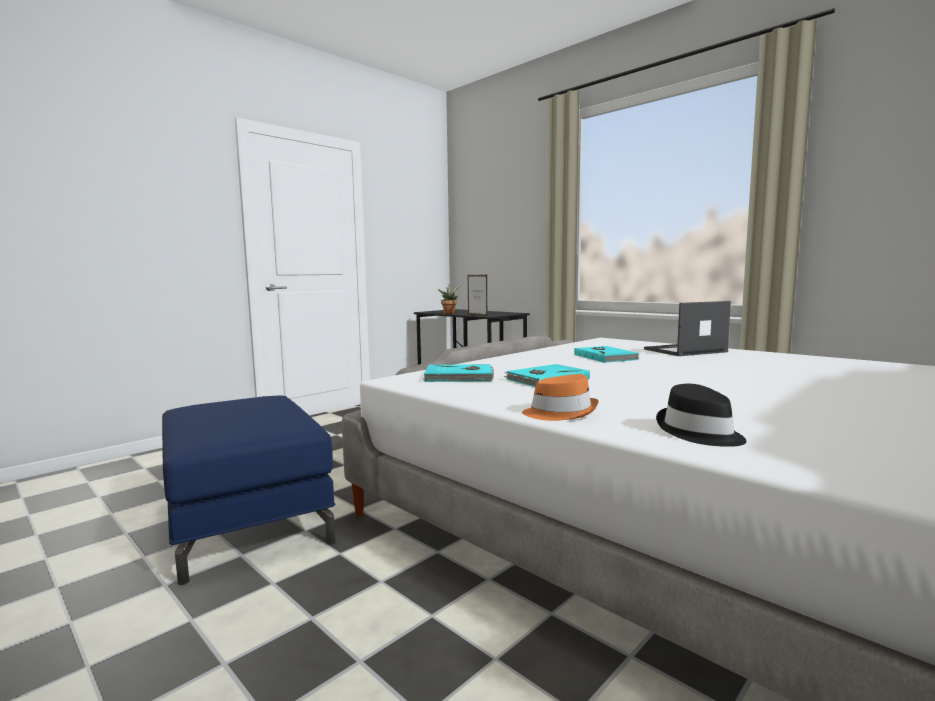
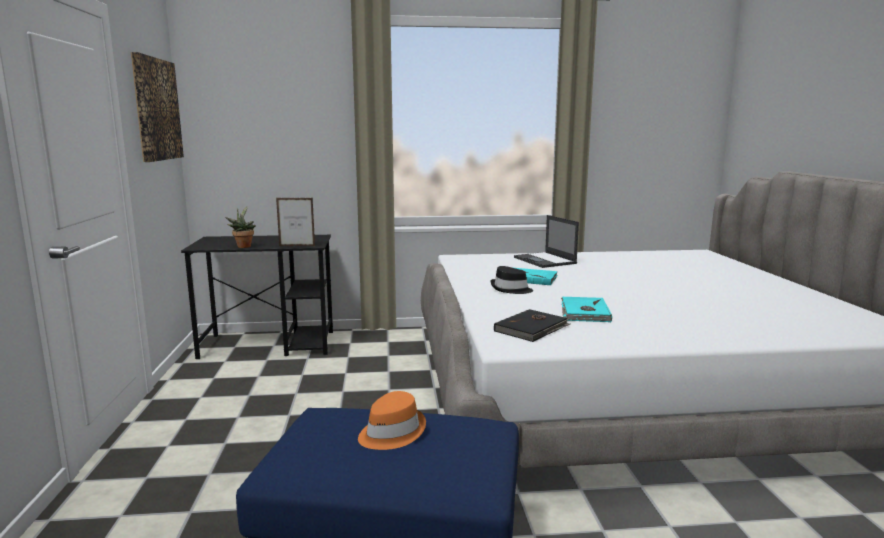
camera: 50 degrees left, 5 degrees up
(414, 212) = (156, 109): none -> picture
(459, 377) = (532, 328): turquoise book -> black book
(560, 413) = (693, 338): orange hat -> orange hat (391, 432)
(684, 351) = (545, 260): laptop -> laptop turned 45 degrees counterclockwise
(699, 433) = (770, 329): black hat -> black hat (511, 289)

